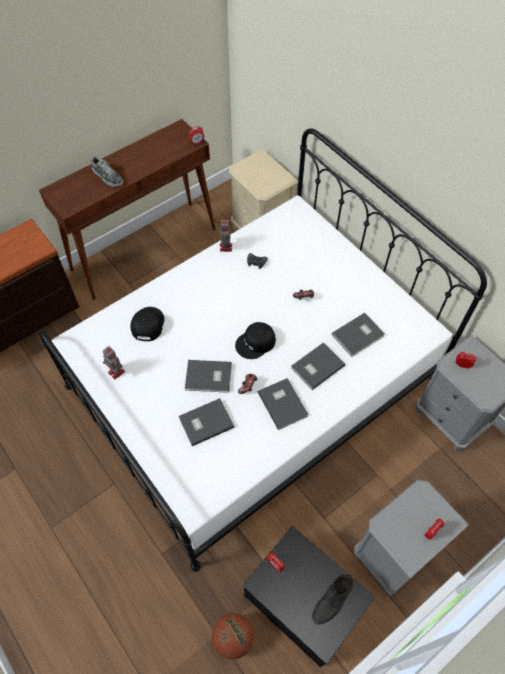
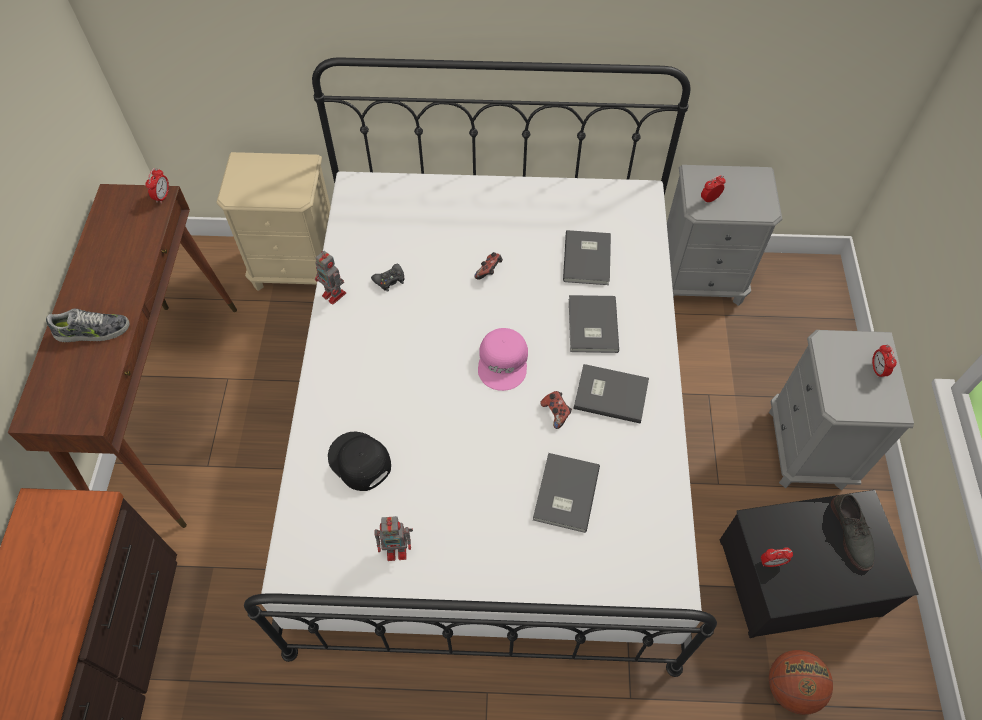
camera: 50 degrees left, 0 degrees up
(209, 378) = (506, 446): grey book -> none
(256, 343) = (504, 362): black cap -> pink cap

